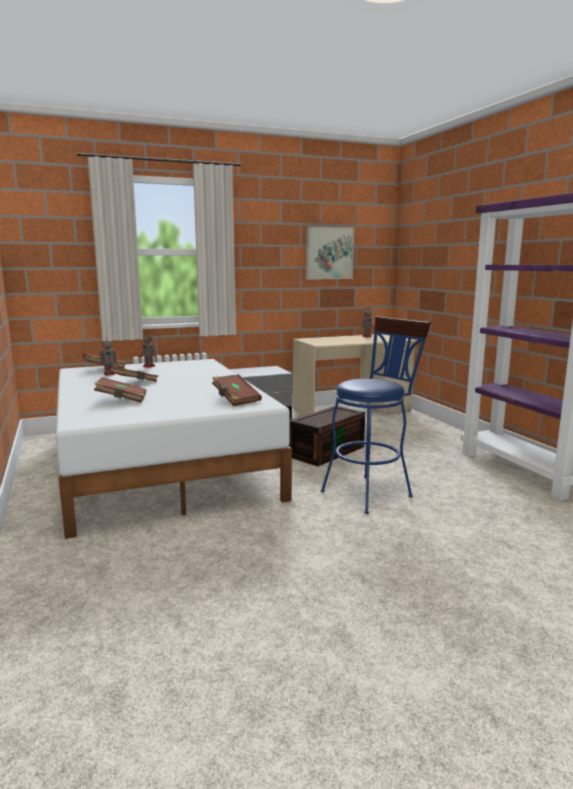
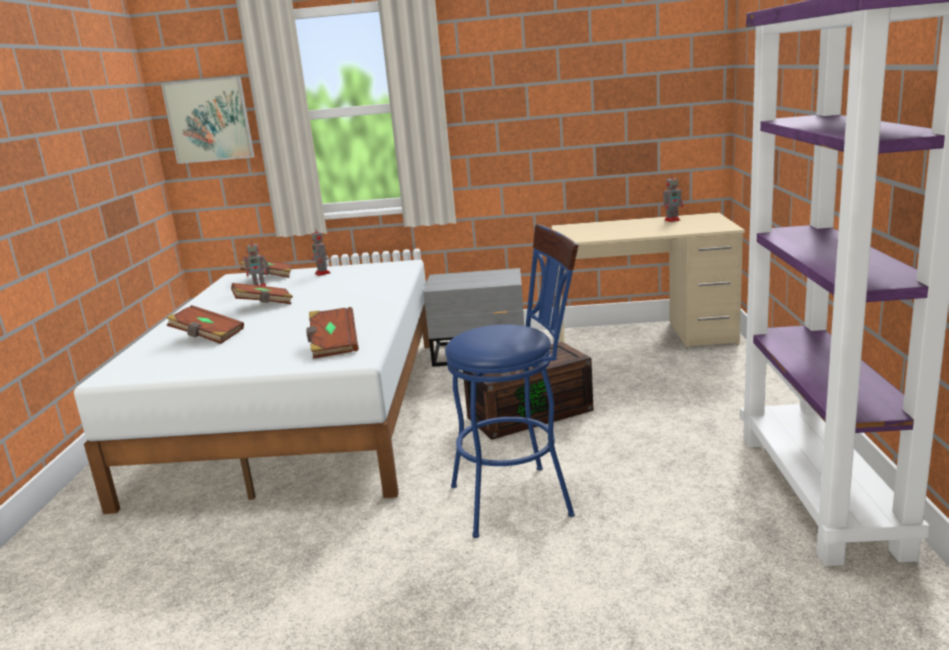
camera: 25 degrees right, 5 degrees up
(329, 253) = (608, 88): picture -> picture (209, 120)

